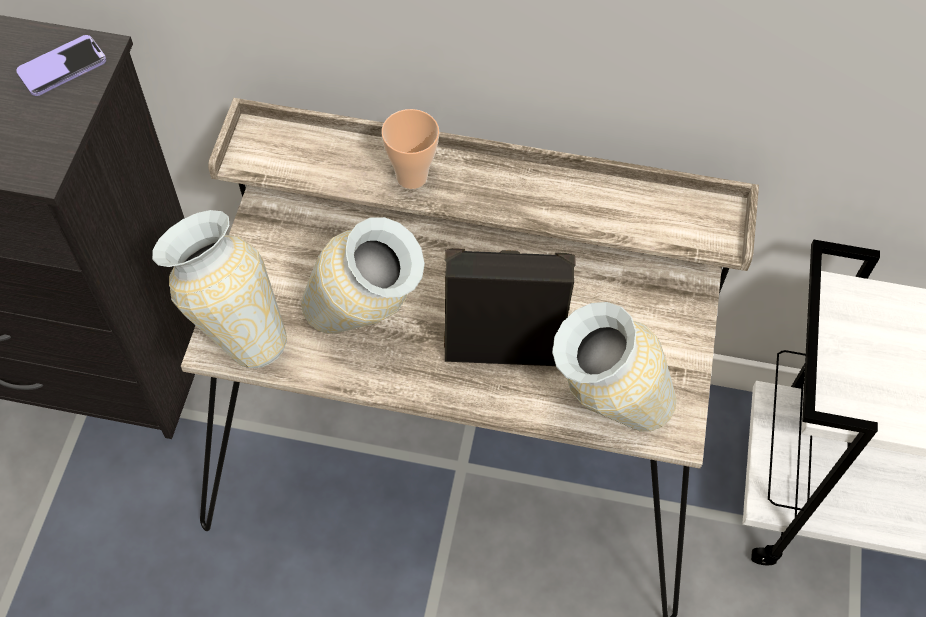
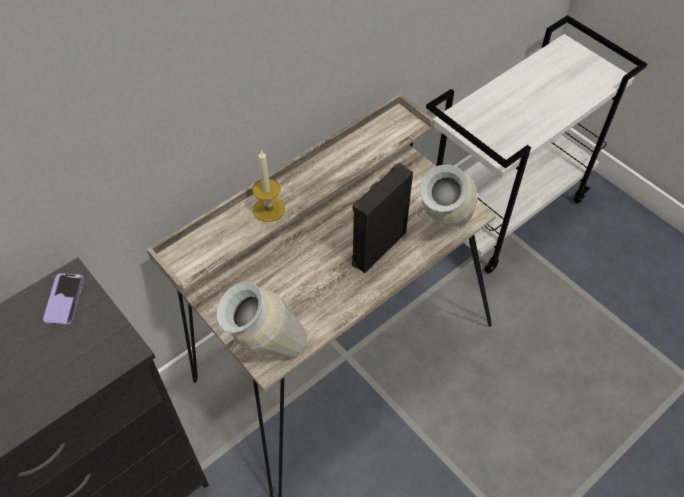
camera: 50 degrees left, 5 degrees down
(366, 328) = (317, 293): vase -> none
(411, 176) = (269, 209): cup -> candle

